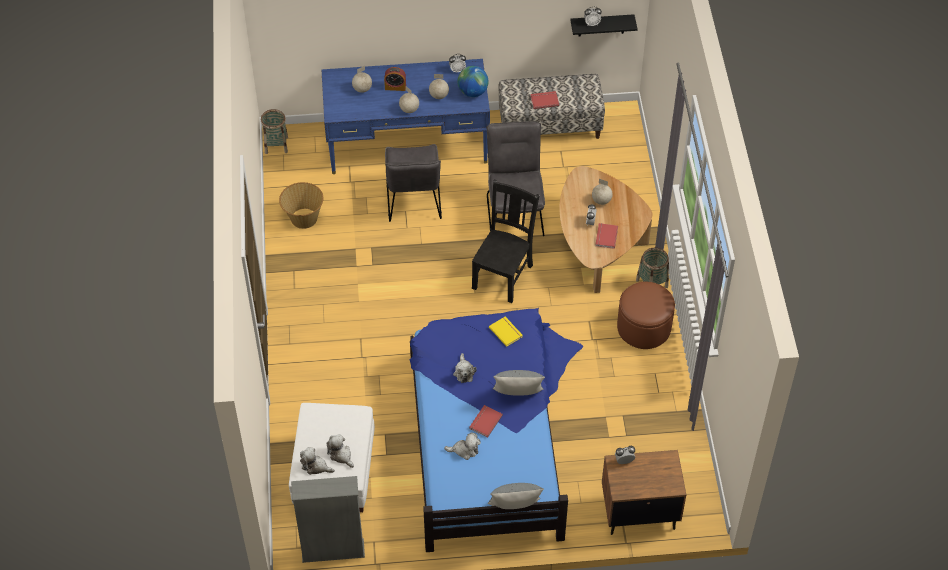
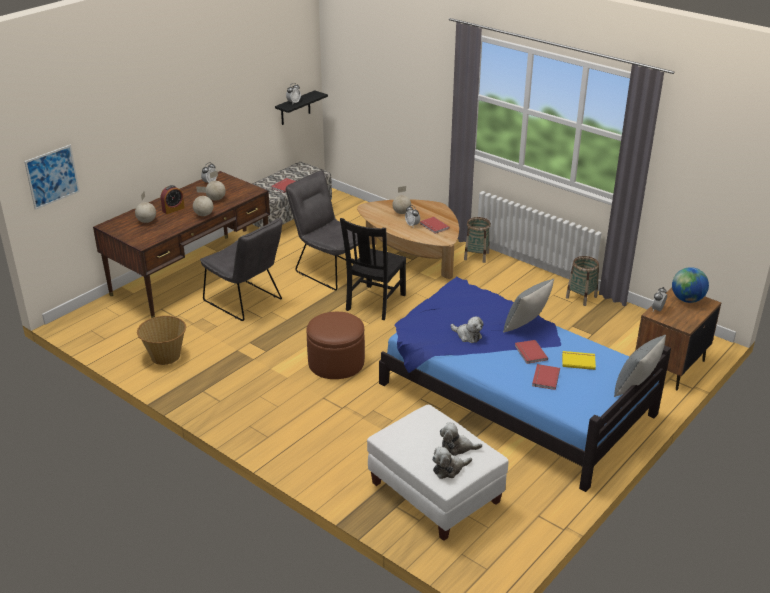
camera: 45 degrees left, 20 degrees down
(276, 145) = (76, 328): basket -> basket (581, 297)
(285, 24) = (52, 176): none -> picture
(333, 551) = (519, 547): grey bookcase -> none
(407, 143) = (192, 275): blue desk -> brown desk
(465, 450) = (544, 378): plush toy -> red book
(472, 92) = (239, 187): globe -> globe (687, 300)
(503, 275) = (374, 303): black chair -> black chair turned 135 degrees counterclockwise
(506, 331) = (459, 297): yellow book -> yellow book (578, 361)
(644, 327) = (508, 278): brown ottoman -> brown ottoman (336, 362)

